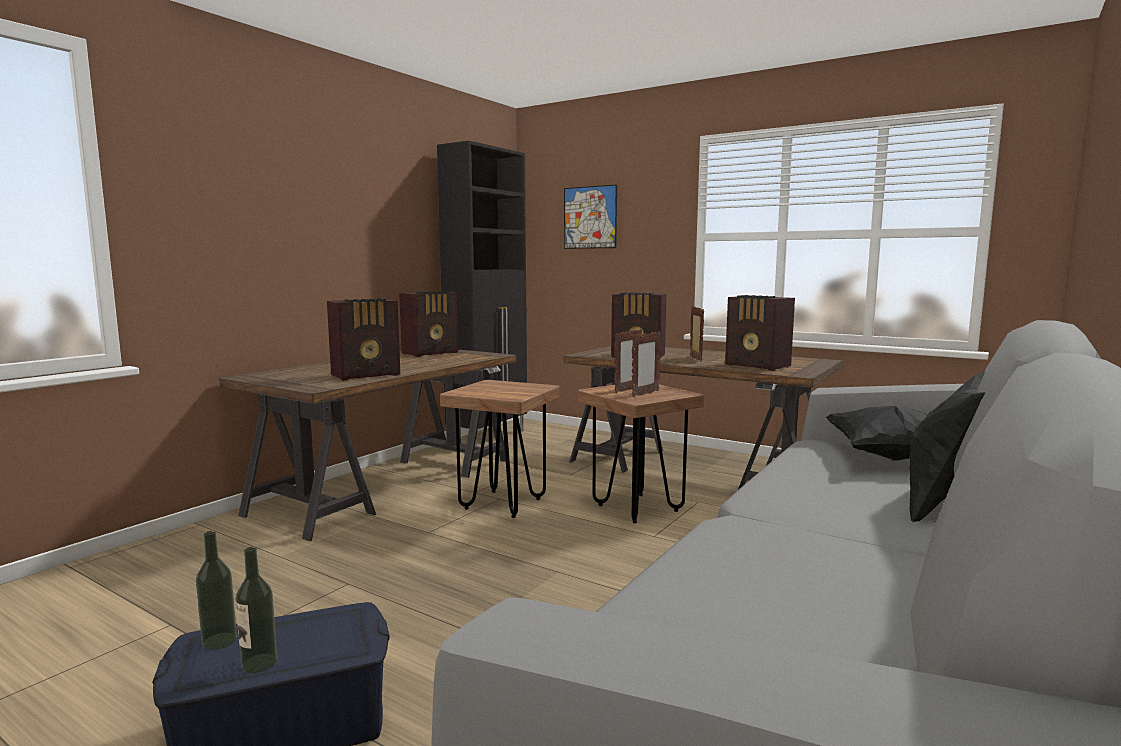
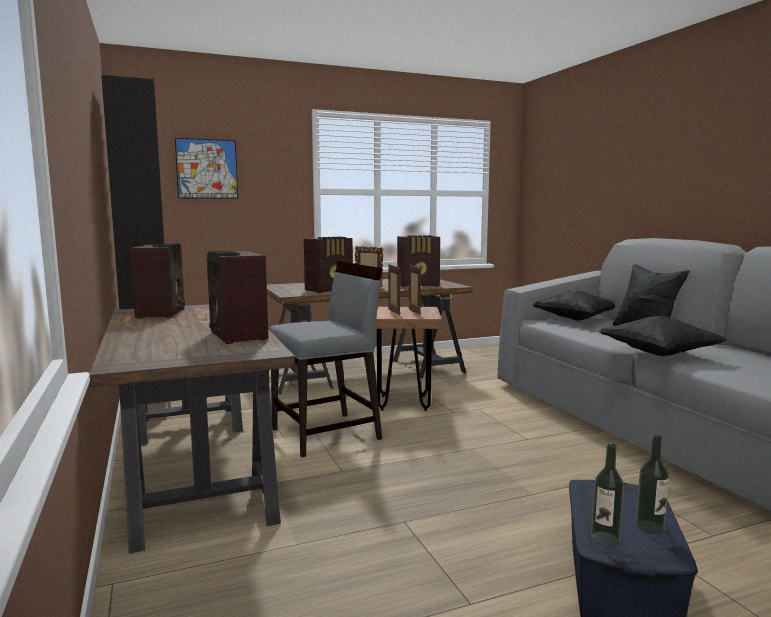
camera: 55 degrees left, 0 degrees up
(367, 375) = (237, 336): radio -> radio turned 150 degrees clockwise
(503, 504) = (327, 434): brown stool -> grey chair
(747, 526) = (658, 354): none -> black pillow

